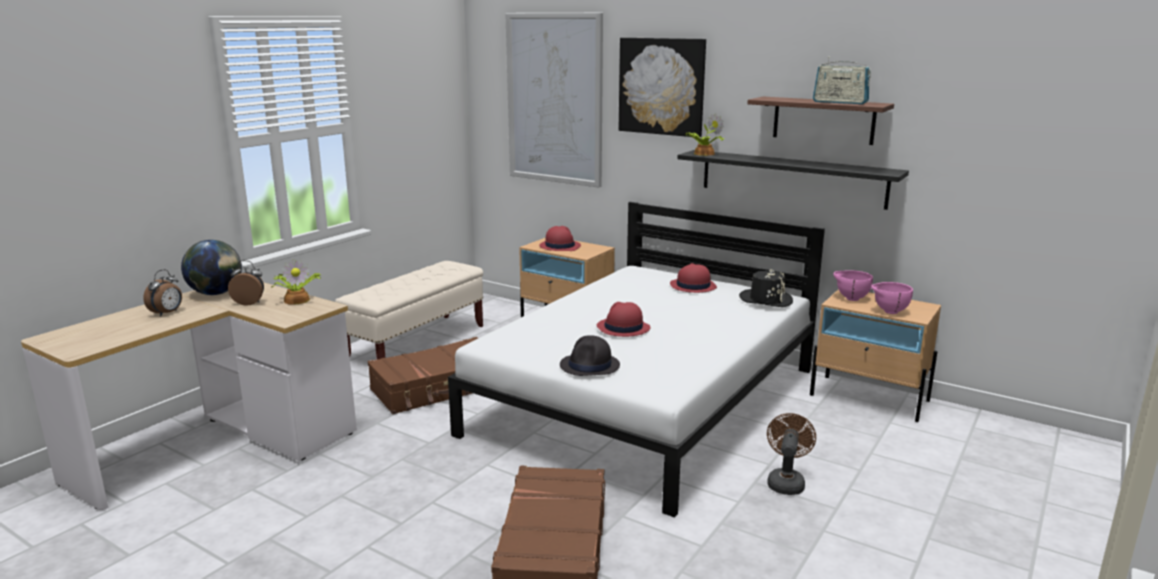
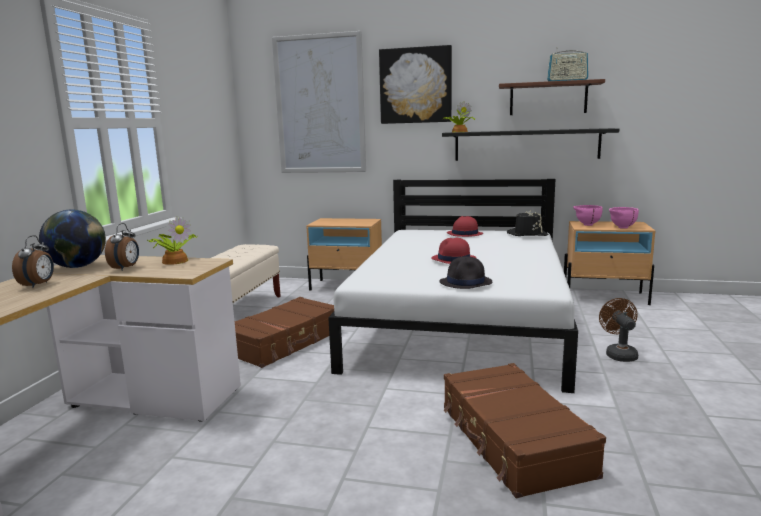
camera: 20 degrees left, 5 degrees down
(249, 302) = (126, 268): alarm clock -> alarm clock turned 120 degrees clockwise
(559, 246) = (338, 222): red hat -> none

